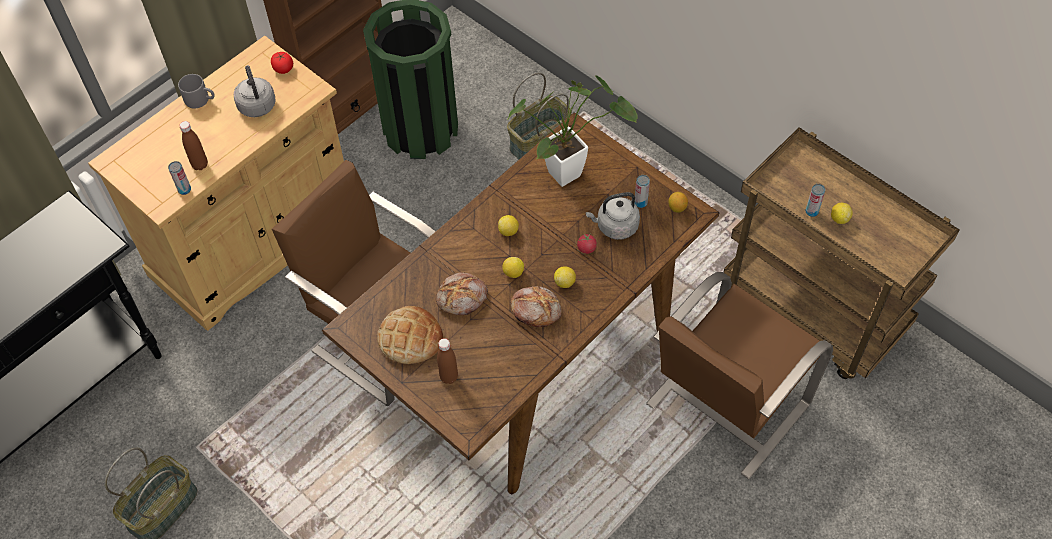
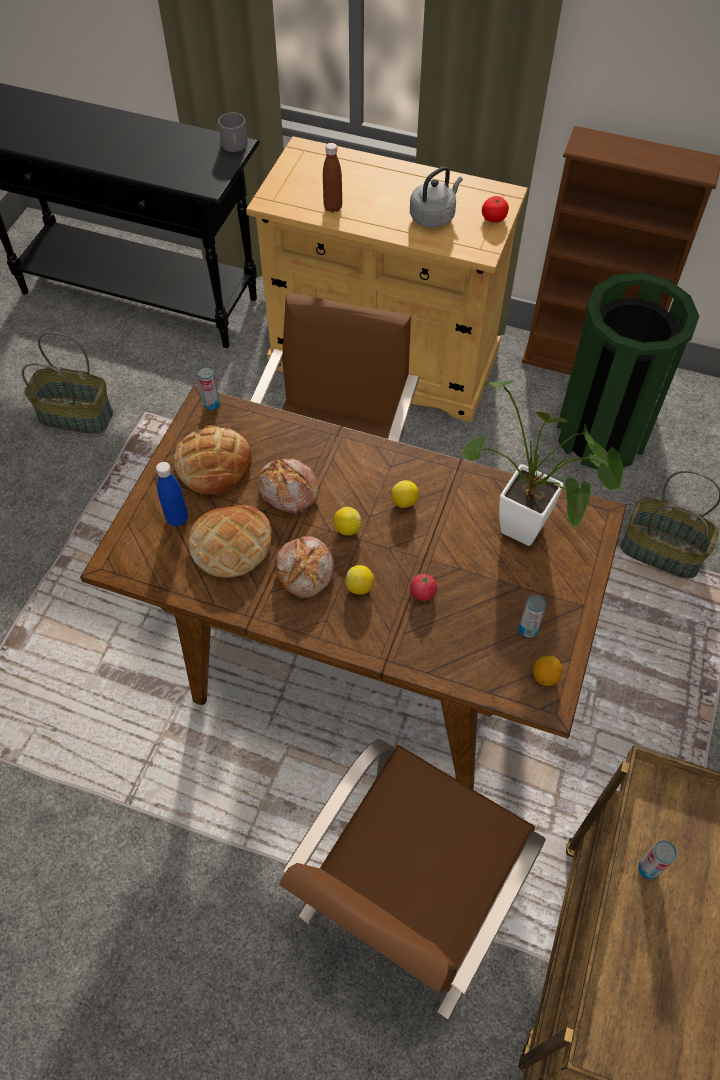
camera: 65 degrees right, 0 degrees up
(184, 190) = (296, 209): can -> can (212, 404)
(201, 99) = (413, 176): grey mug -> grey mug (235, 146)
(449, 377) = (177, 518): brown bottle -> blue bottle
(490, 348) = (231, 544): none -> bread
(615, 226) = (473, 613): grey kettle -> none
(725, 405) = (406, 903): brown chair -> brown chair turned 75 degrees counterclockwise
(839, 219) = (660, 916): lemon -> none

